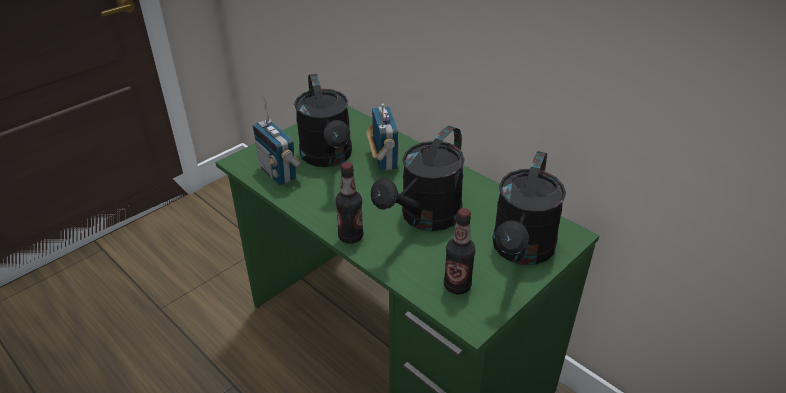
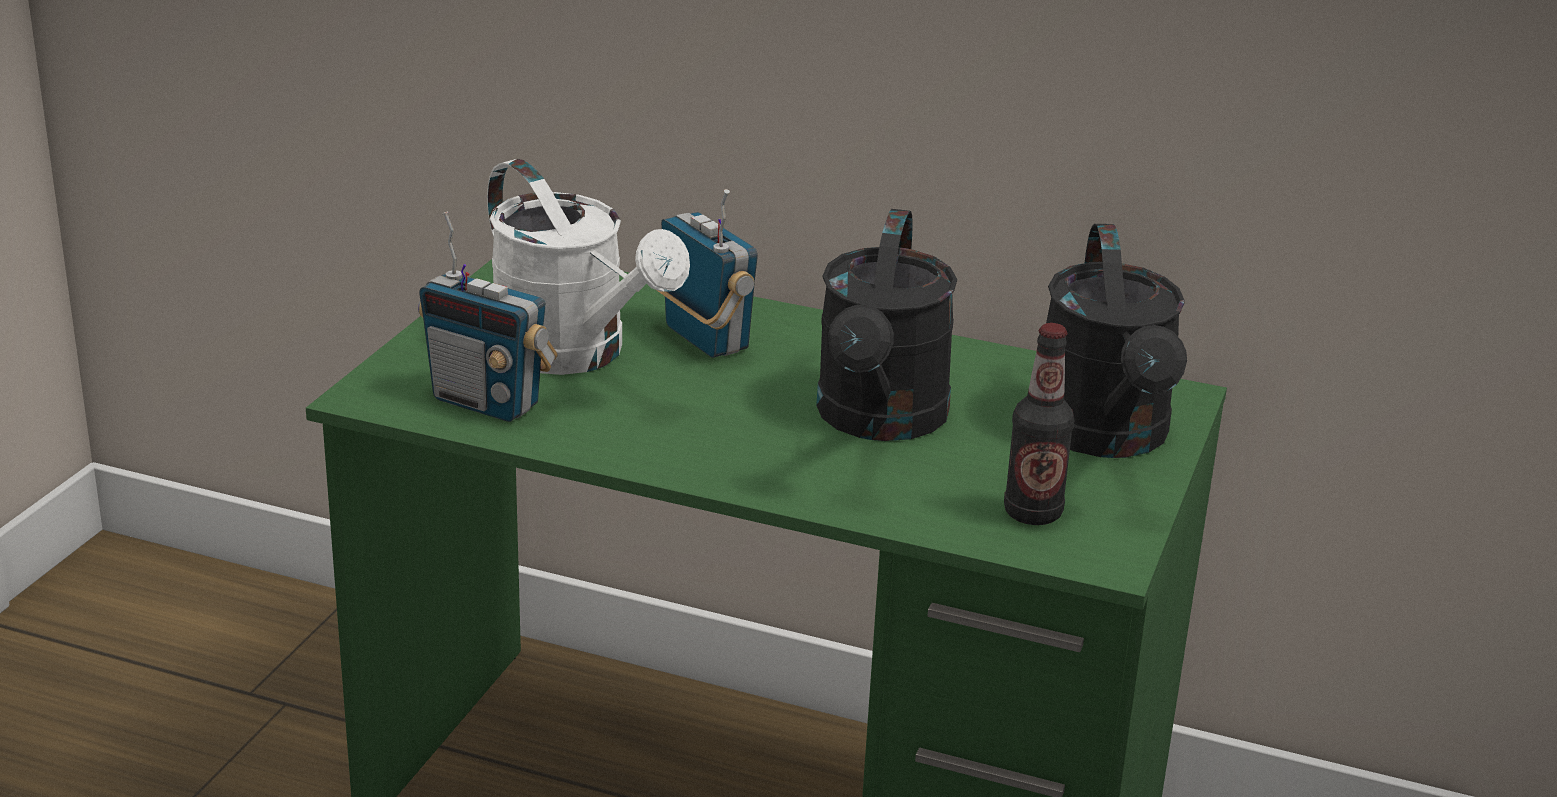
camera: 25 degrees left, 10 degrees down
(328, 158) = (575, 355): black watering can -> white watering can
(350, 236) = (753, 479): bottle -> none

